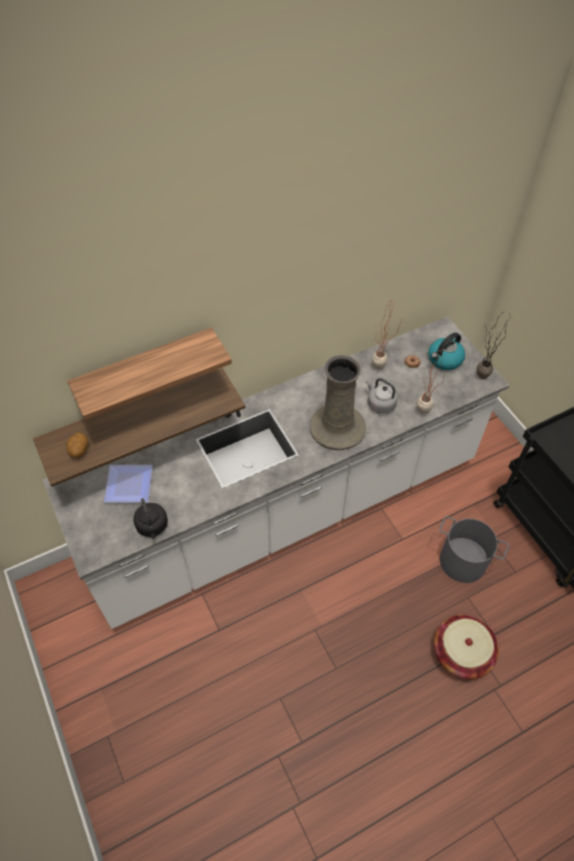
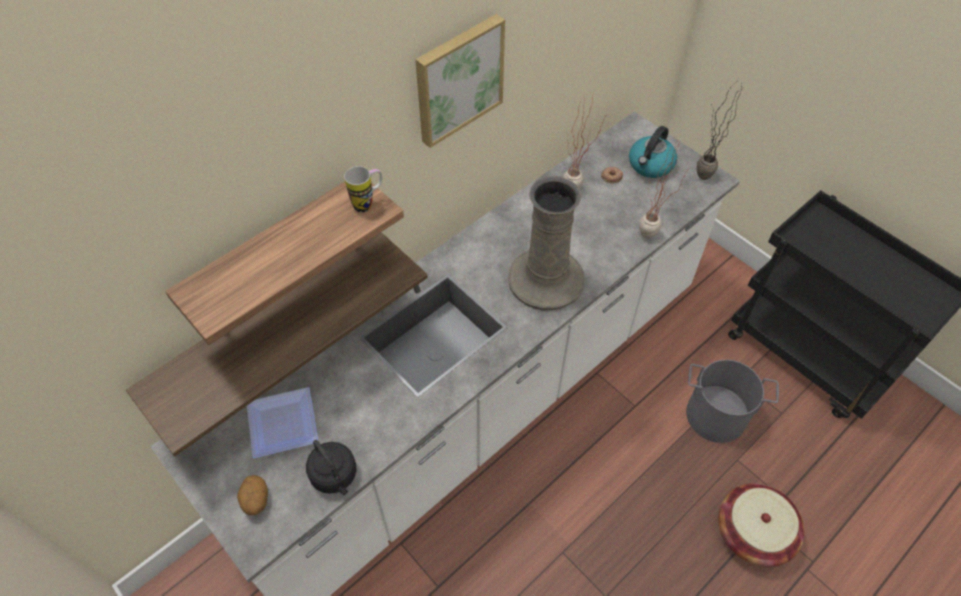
camera: 15 degrees left, 0 degrees up
(79, 450) = (203, 392): potato -> potato (256, 500)
(210, 349) = (368, 203): none -> mug
(292, 276) = (458, 79): none -> picture
(380, 404) = (590, 237): grey kettle -> none

